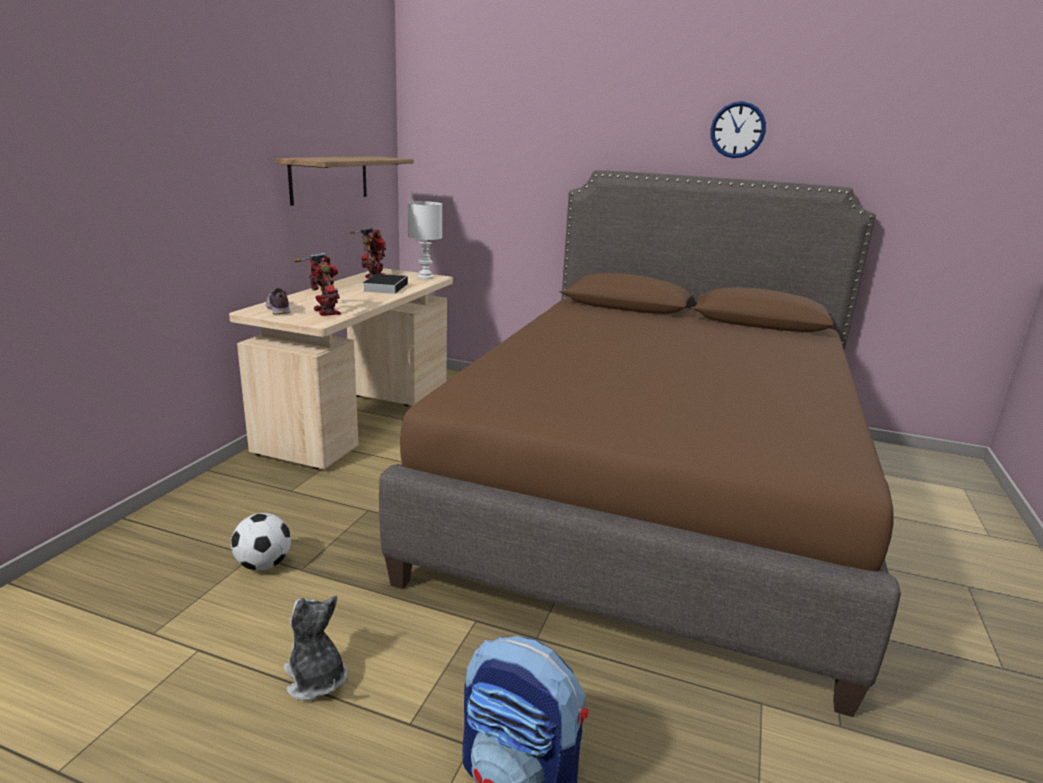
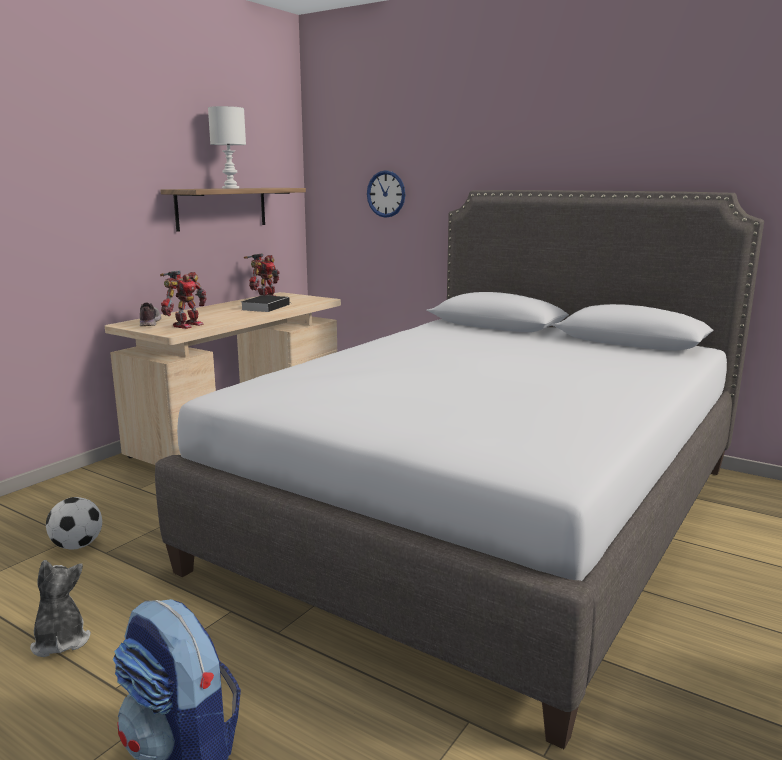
camera: 15 degrees right, 5 degrees down
(324, 312) = (186, 325): toy robot -> toy robot turned 45 degrees clockwise
(424, 277) = (312, 299): white table lamp -> white table lamp (230, 188)
(652, 491) = (486, 514): brown bed -> grey bed
(737, 130) = (613, 140): wall clock -> wall clock (386, 194)

